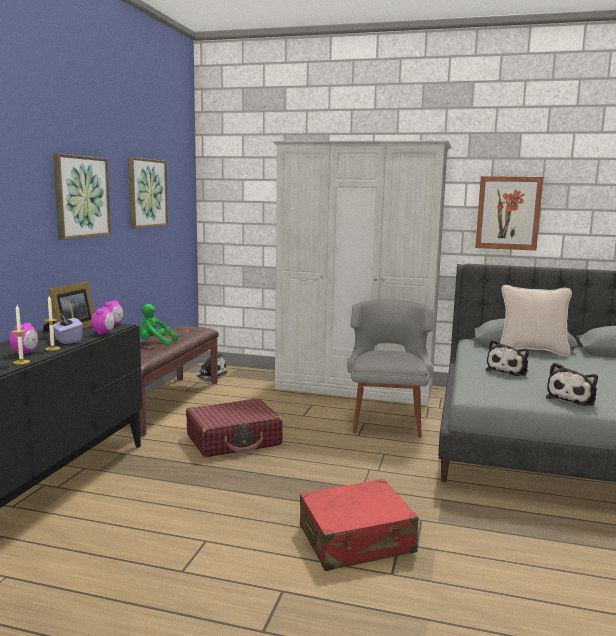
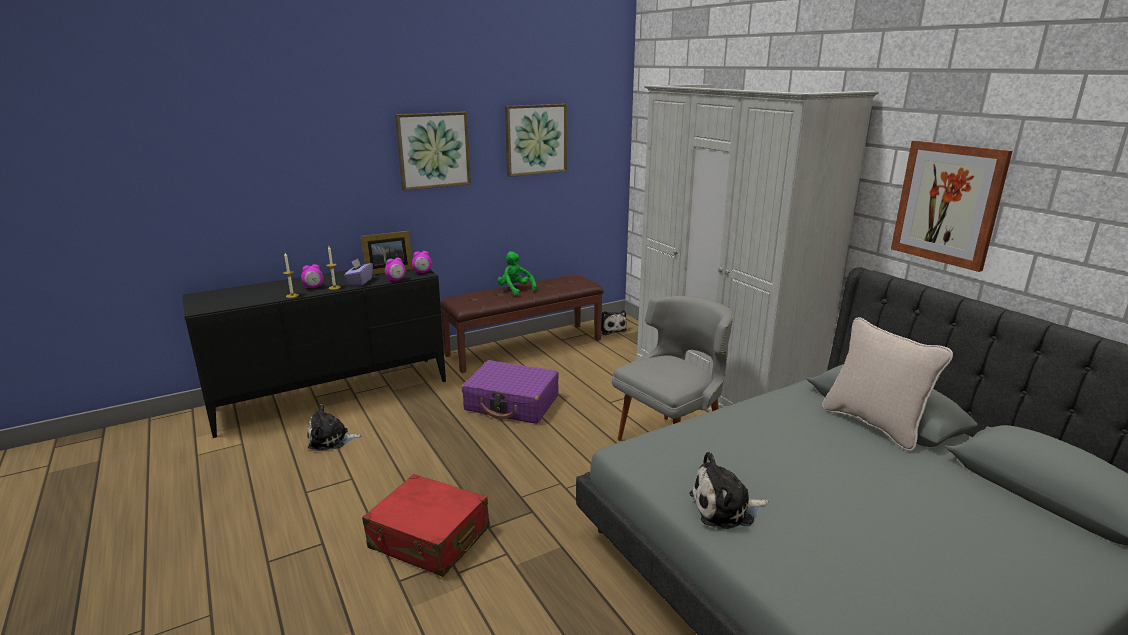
camera: 45 degrees right, 10 degrees up
(234, 440) = (512, 403): red suitcase -> purple suitcase
(508, 371) = (751, 439): plush toy -> plush toy (331, 440)

